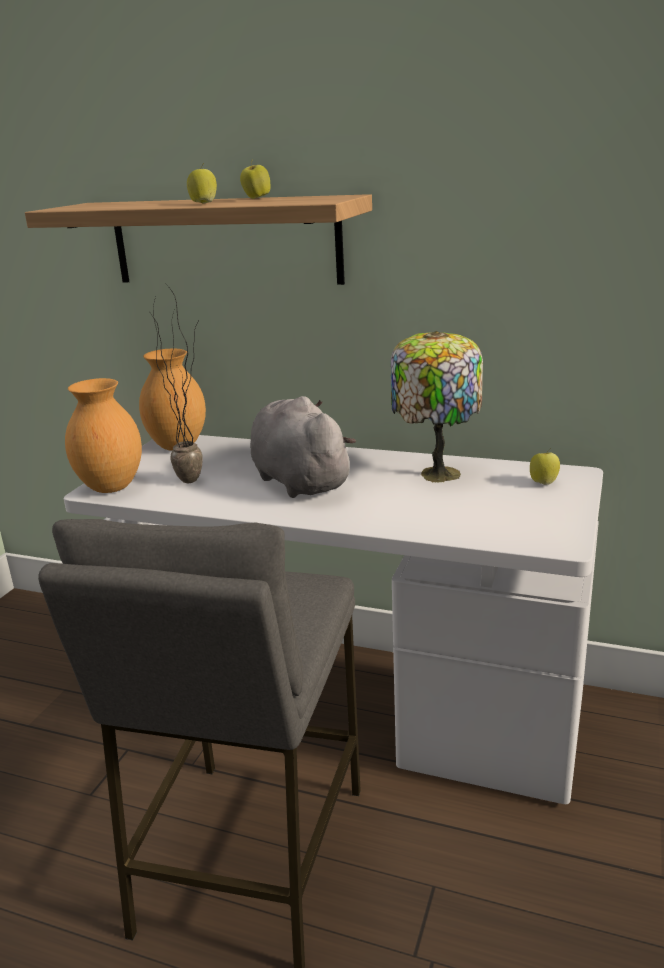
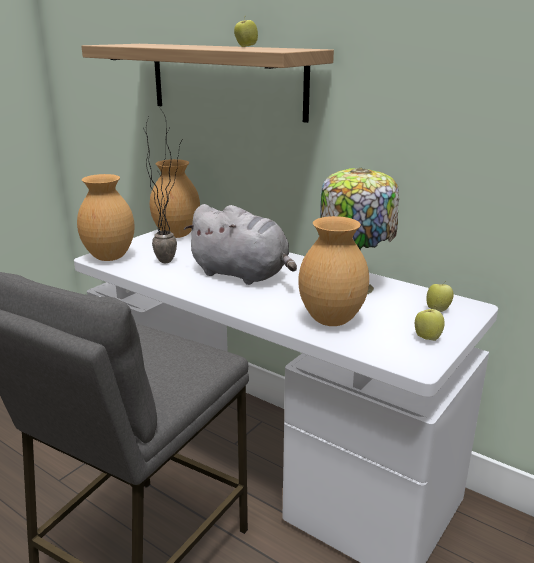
camera: 15 degrees right, 0 degrees up
(203, 203) = (200, 47): apple -> apple (427, 338)
(298, 481) = (243, 275): grey plush toy -> grey plush toy turned 135 degrees clockwise
(439, 514) = (332, 320): none -> brown vase

